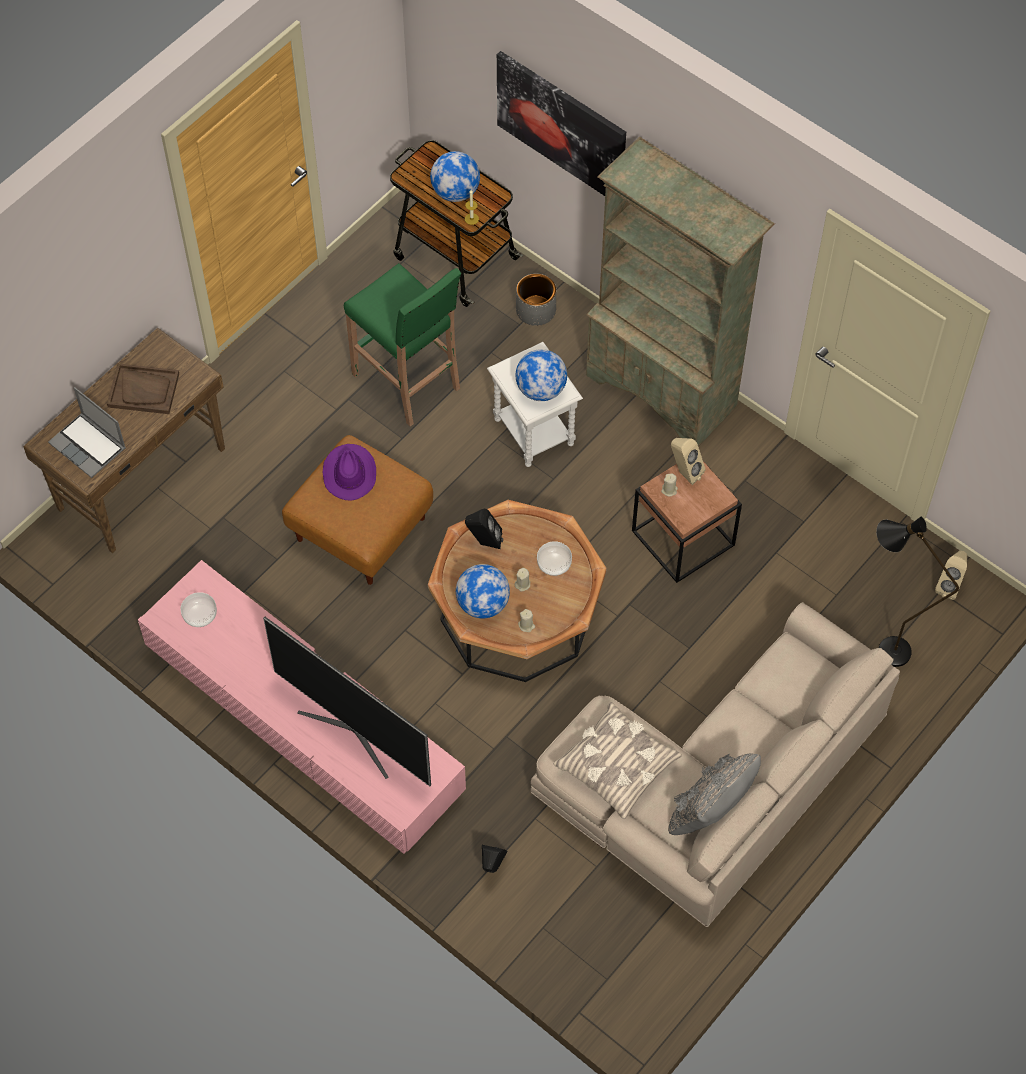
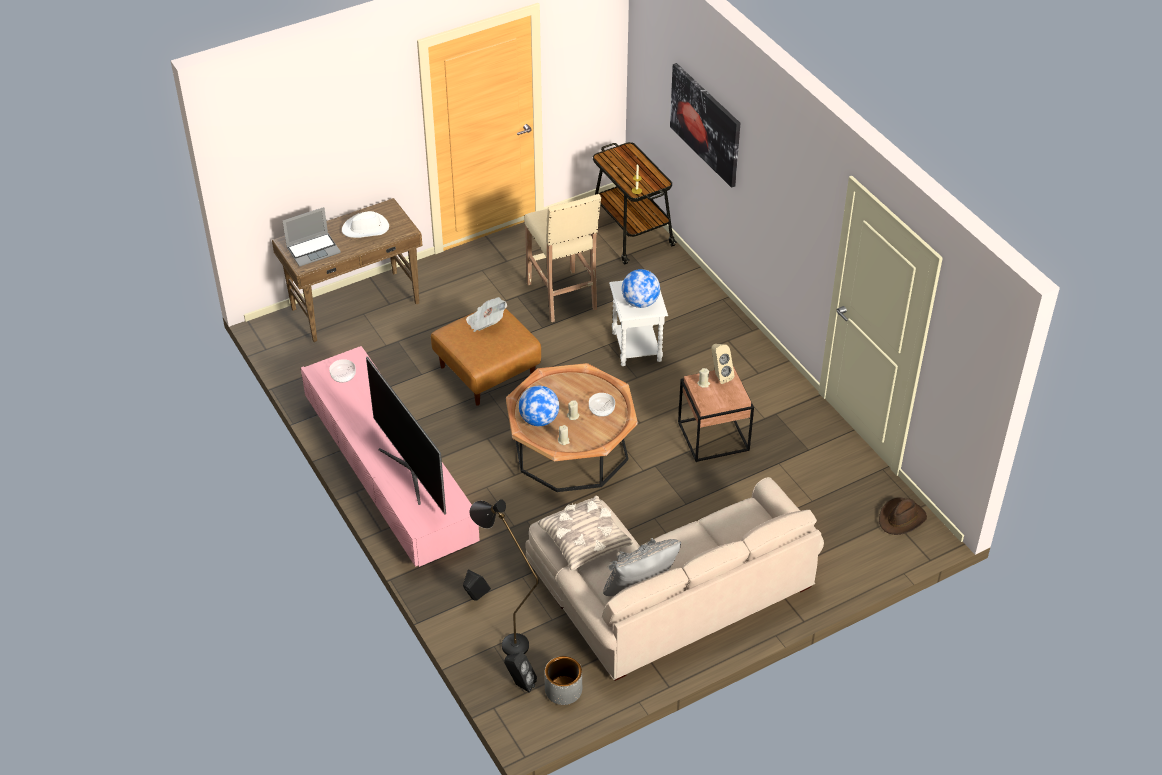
camera: 20 degrees right, 15 degrees down
(89, 446) = (313, 250): laptop -> laptop turned 90 degrees counterclockwise
(144, 390) = (366, 229): brown tray -> white hat
(349, 473) = (486, 322): purple hat -> newspaper
(408, 382) = (562, 297): green stool -> beige stool
(455, 192) = (633, 174): globe -> none
(484, 542) = (558, 385): black speaker -> black speaker (520, 684)
(536, 311) = (672, 278): grey planter -> grey planter (563, 690)
(662, 390) = (740, 345): green bookcase -> none
(881, 650) = (830, 544): black floor lamp -> black floor lamp (506, 641)
(949, 586) = (901, 518): beige speaker -> brown hat

